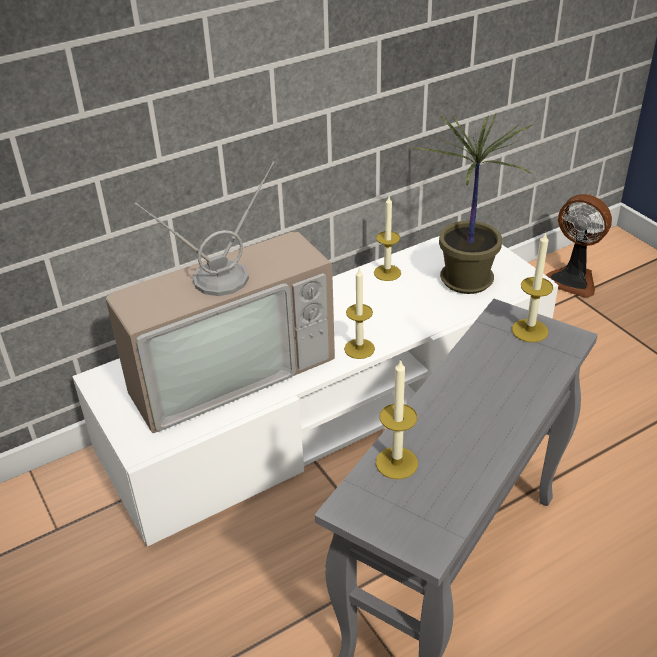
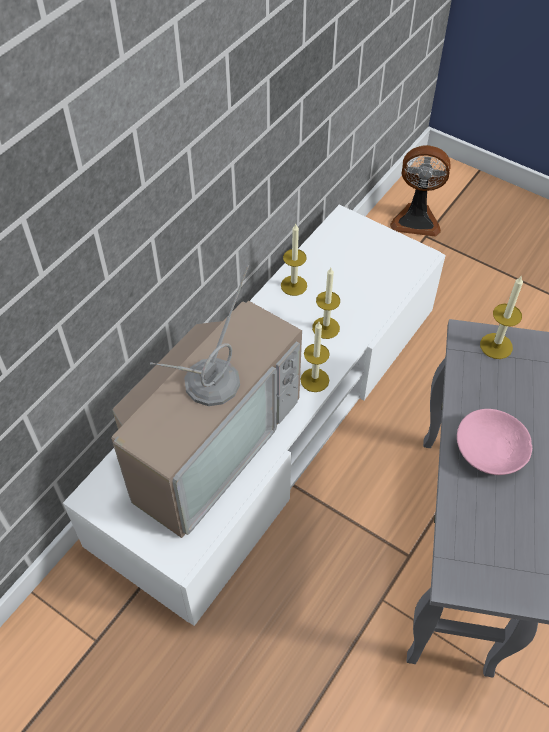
camera: 25 degrees left, 15 degrees up
(396, 463) = (466, 523): candle -> candle (326, 328)
(465, 412) = (491, 451): none -> pink bowl
(467, 282) = (369, 275): potted plant -> none

